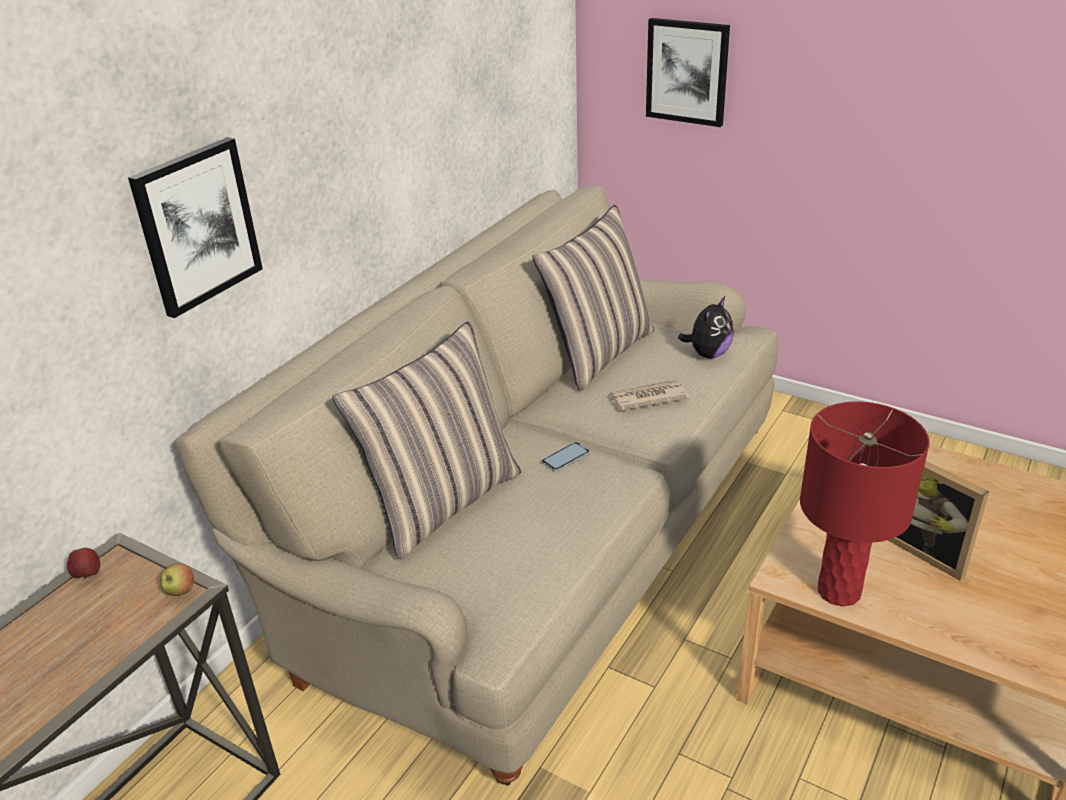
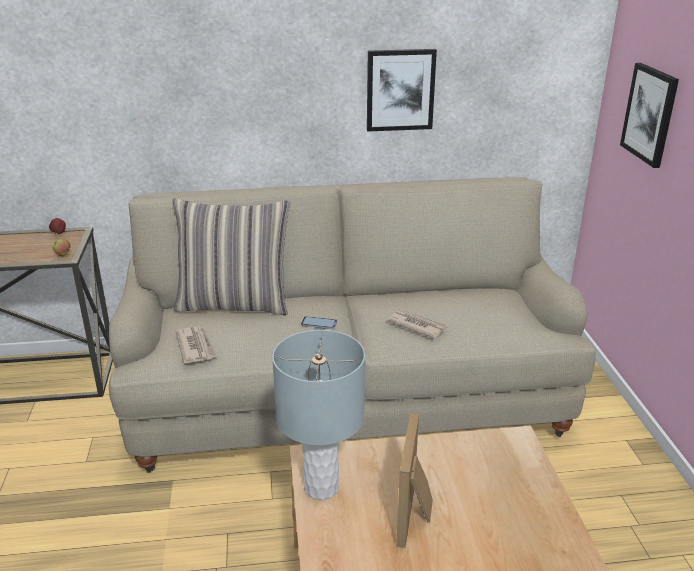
camera: 50 degrees right, 5 degrees down
(197, 226) = (182, 87): picture -> picture (400, 90)
(515, 570) = (196, 346): none -> newspaper
(598, 352) = (446, 291): pillow -> none
(708, 354) = (505, 329): plush toy -> none
(839, 591) = (321, 488): red table lamp -> grey table lamp

